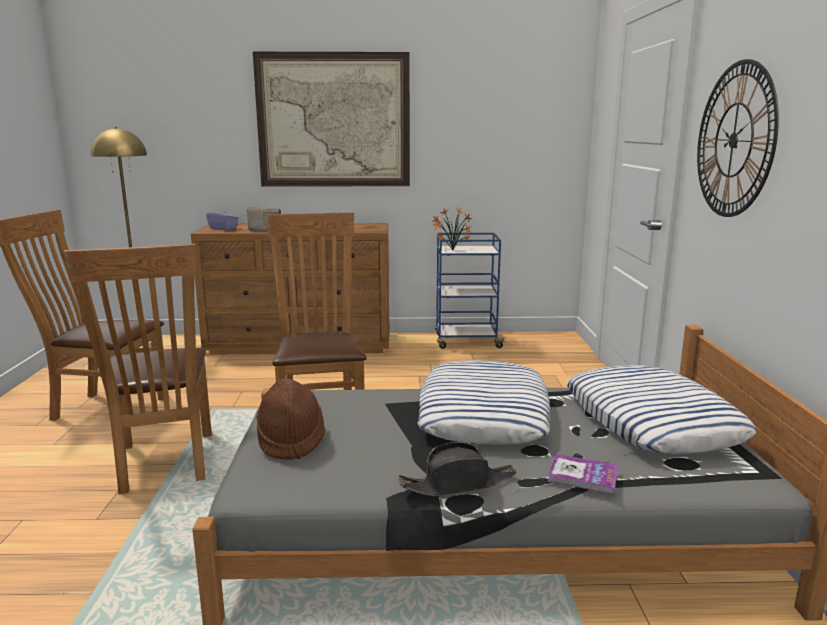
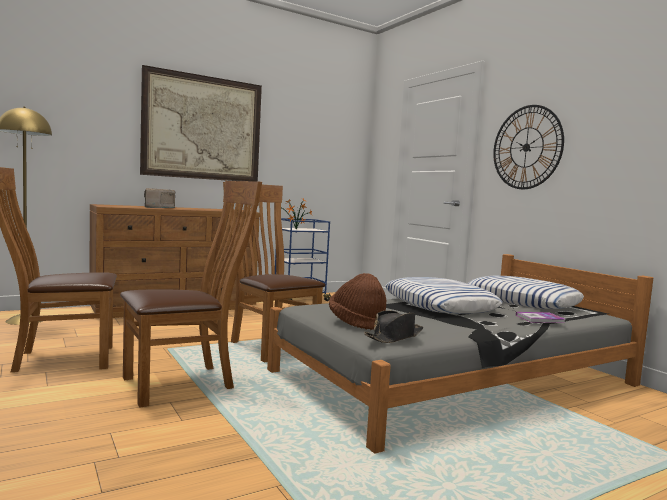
camera: 30 degrees left, 10 degrees down
(164, 465) = (185, 383): brown chair -> brown chair turned 75 degrees counterclockwise
(223, 228) = (117, 206): purple tissue box -> none
(458, 483) = (493, 327): black hat -> black hat (394, 337)

